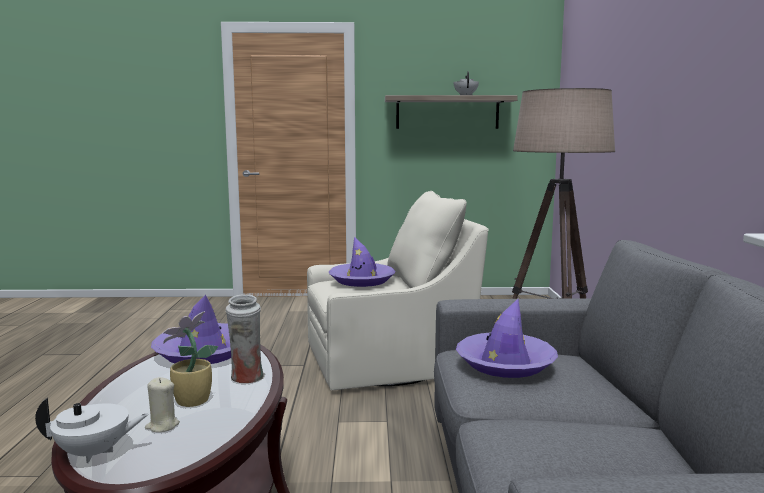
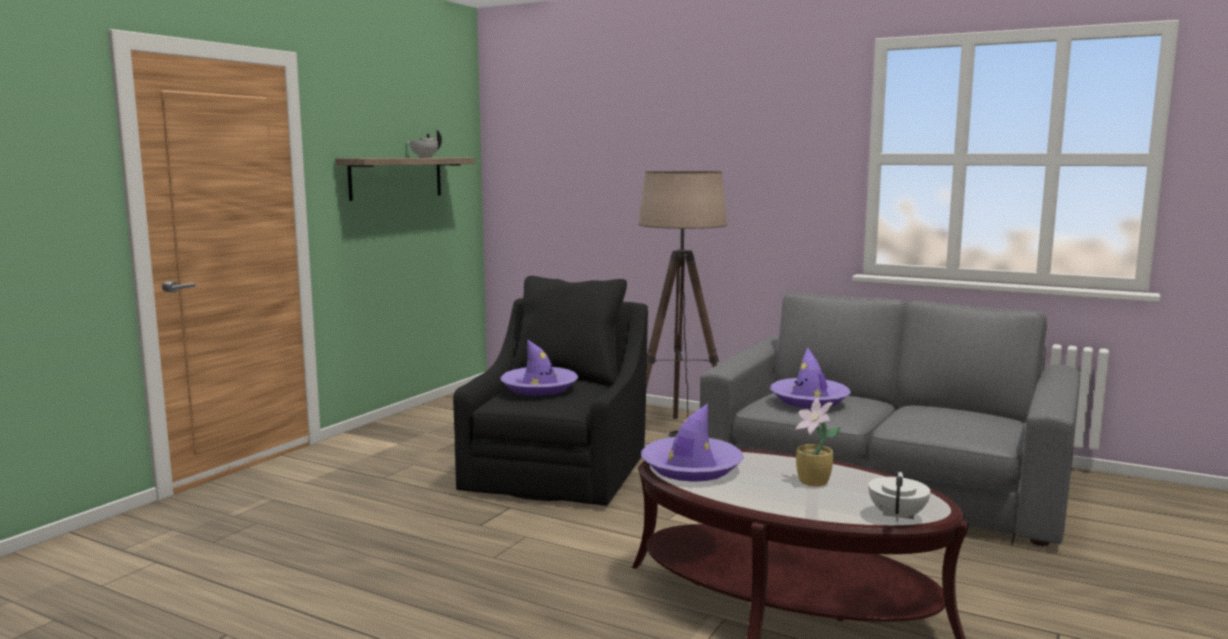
camera: 60 degrees left, 0 degrees up
(162, 426) = (858, 494): beige candle -> none
(247, 378) = (779, 461): white vase -> none
(390, 361) = (559, 472): beige armchair -> black armchair

